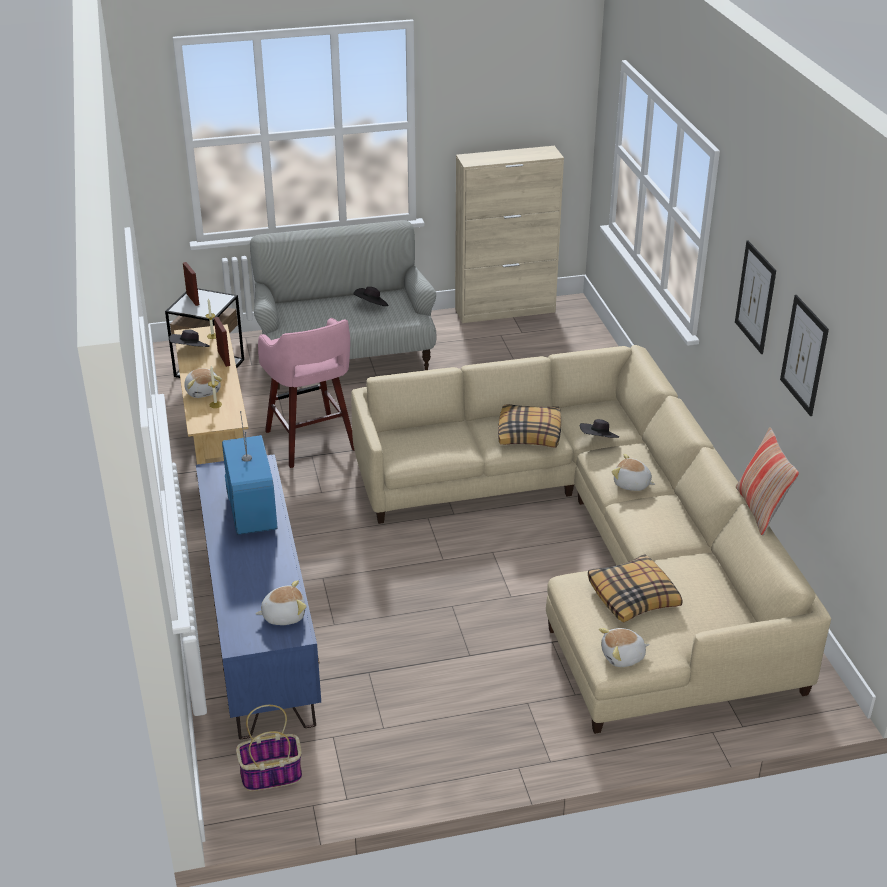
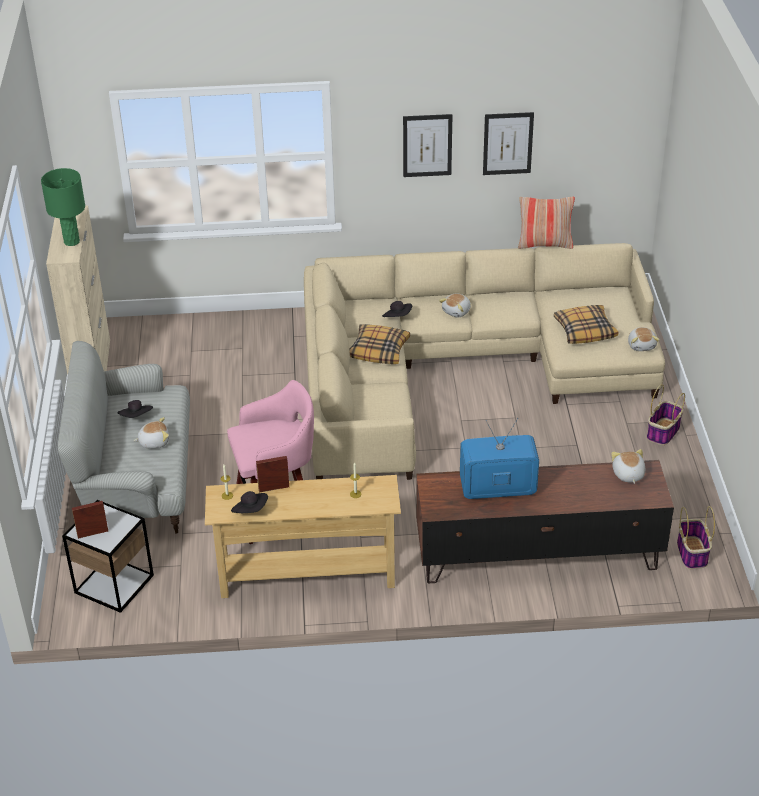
camera: 80 degrees left, 5 degrees up
(203, 391) = (330, 502): plush toy -> plush toy (154, 441)
(260, 630) = (537, 555): blue tv stand -> brown tv stand
(496, 159) = (72, 241): none -> green table lamp
(517, 742) = (663, 432): none -> basket

